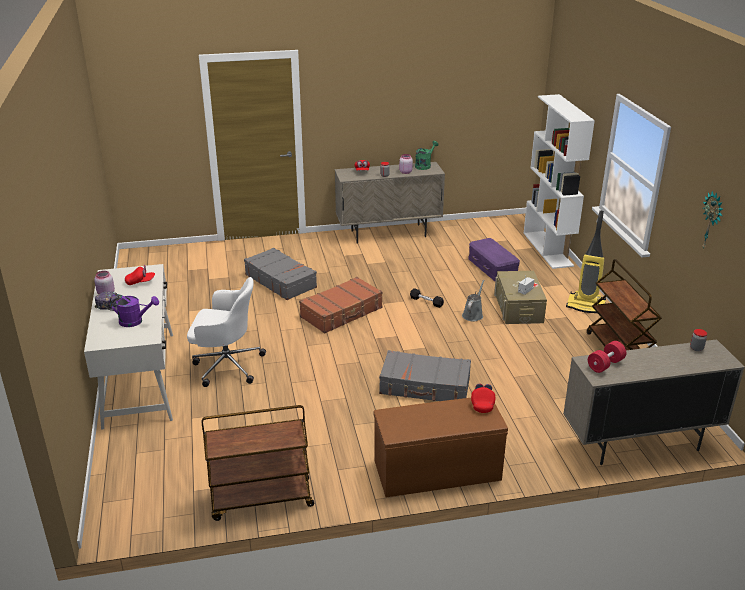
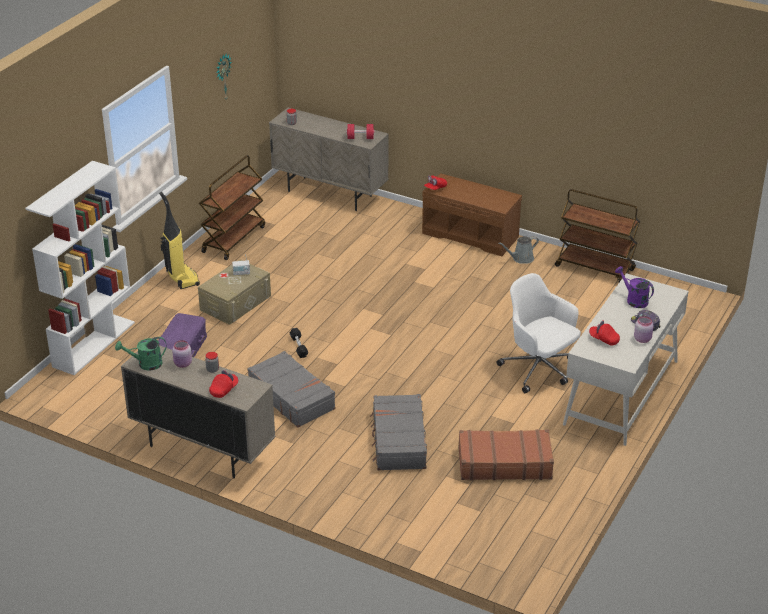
camera: 140 degrees left, 5 degrees up
(342, 313) = (386, 372): brown suitcase -> brown suitcase (504, 463)
(425, 386) = (406, 281): grey suitcase -> grey suitcase (292, 397)
(473, 314) = (281, 315): grey watering can -> grey watering can (521, 259)

